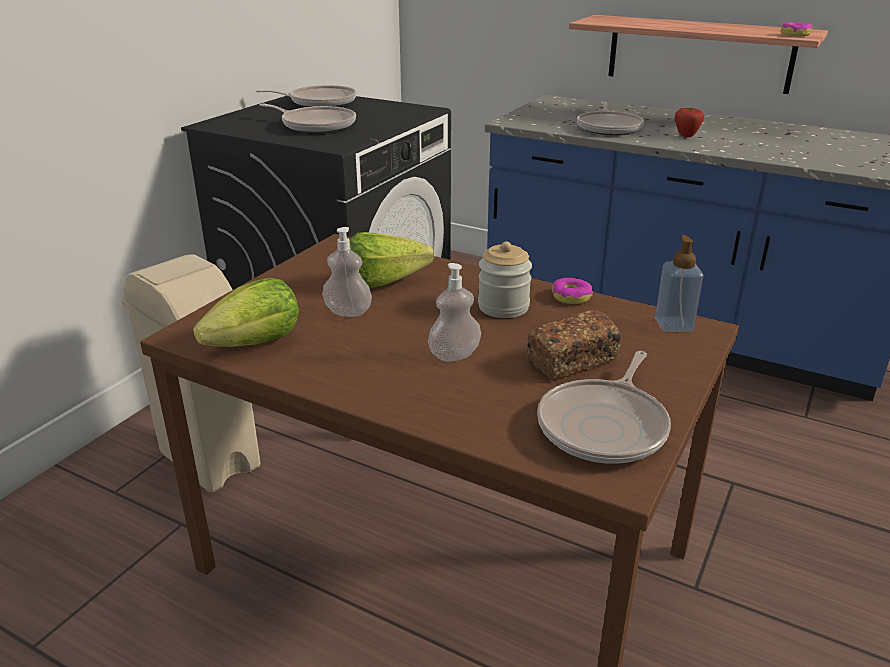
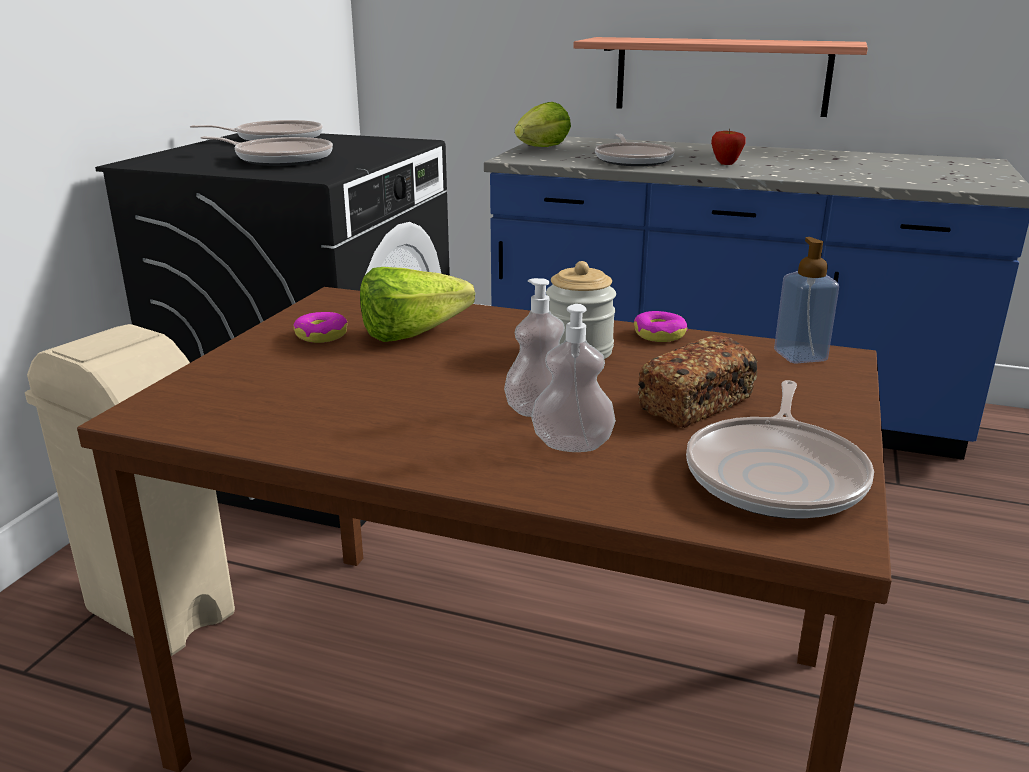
camera: 10 degrees left, 5 degrees down
(256, 343) = (255, 417): lettuce -> lettuce (543, 148)
(348, 312) = (373, 371): soap dispenser -> soap dispenser (572, 445)
(795, 34) = (837, 43): donut -> donut (322, 335)

